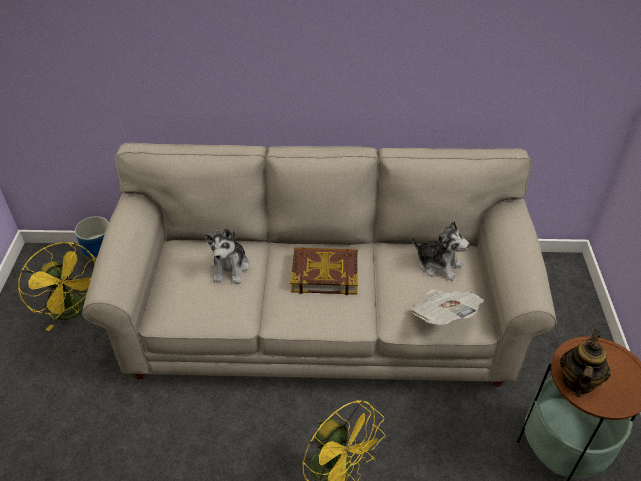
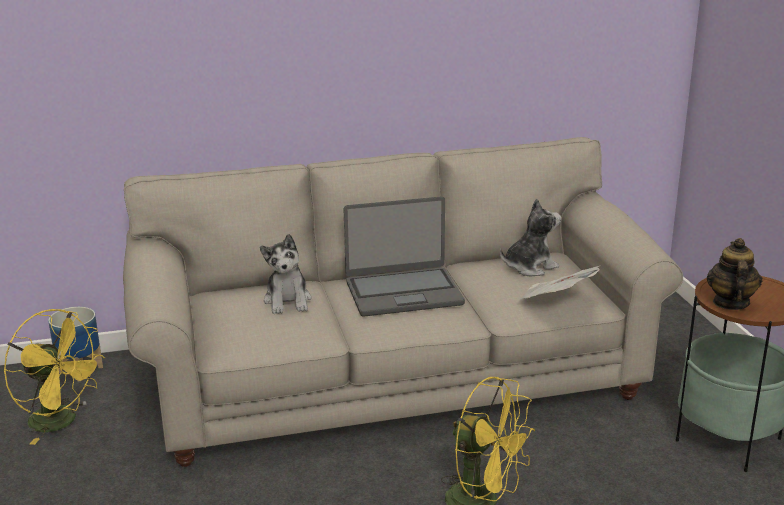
camera: 15 degrees left, 20 degrees down
(325, 274) = (403, 292): book -> laptop
(438, 264) = (529, 267): plush toy -> plush toy turned 45 degrees counterclockwise

